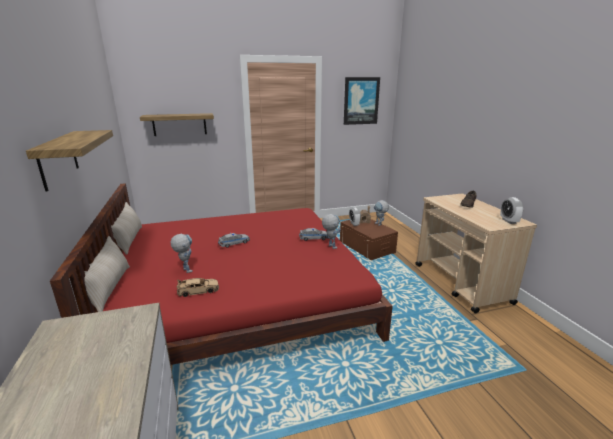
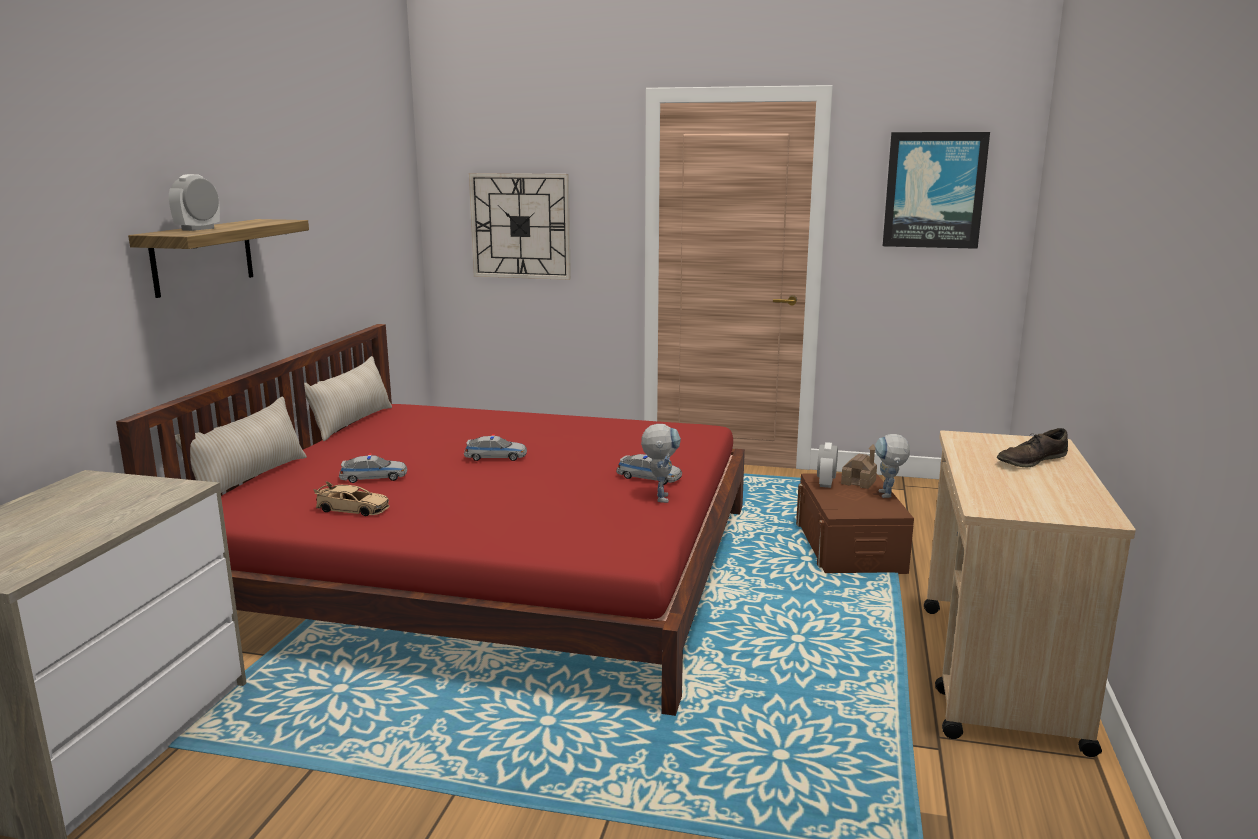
camera: 30 degrees right, 5 degrees down
(179, 124) = (520, 226): shelf -> wall clock
(185, 269) = (373, 477): toy robot -> toy car
(509, 221) = (1065, 509): alarm clock -> alarm clock (198, 229)

